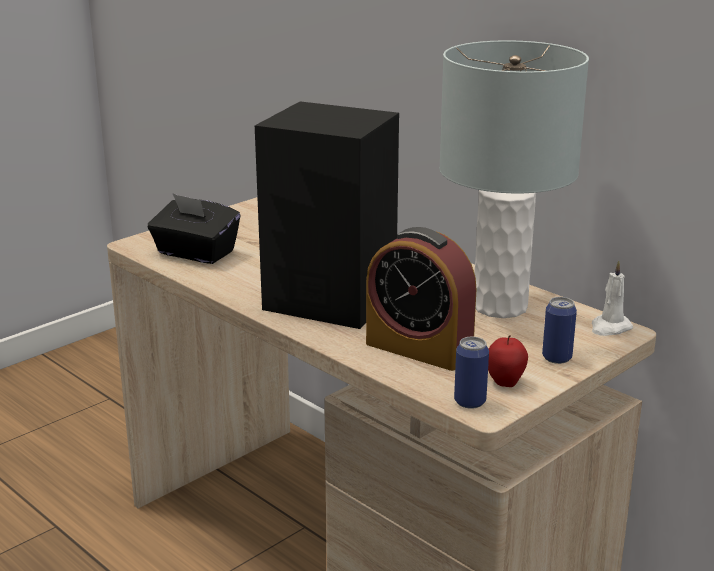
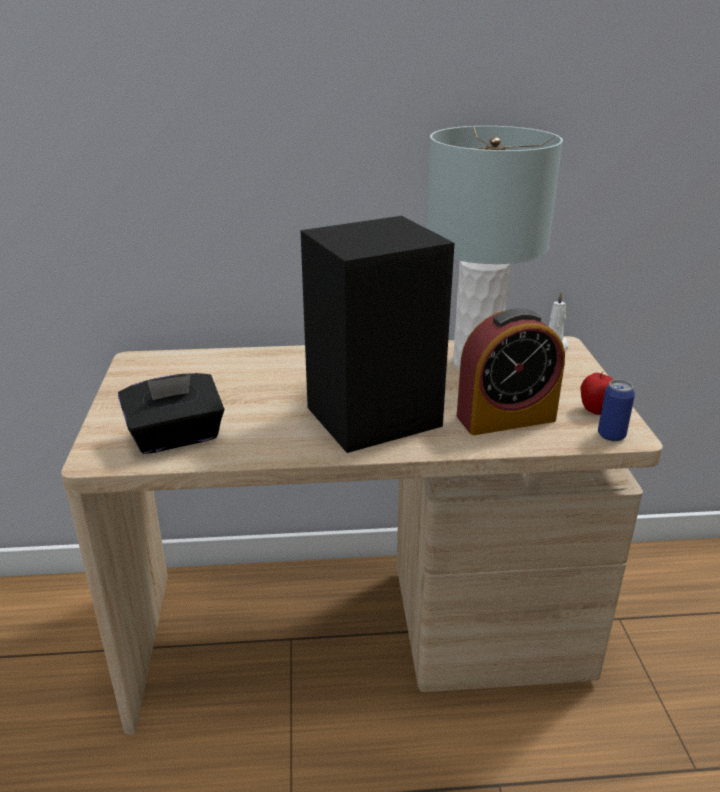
camera: 50 degrees left, 5 degrees up
(556, 358) = (577, 379): can -> none

